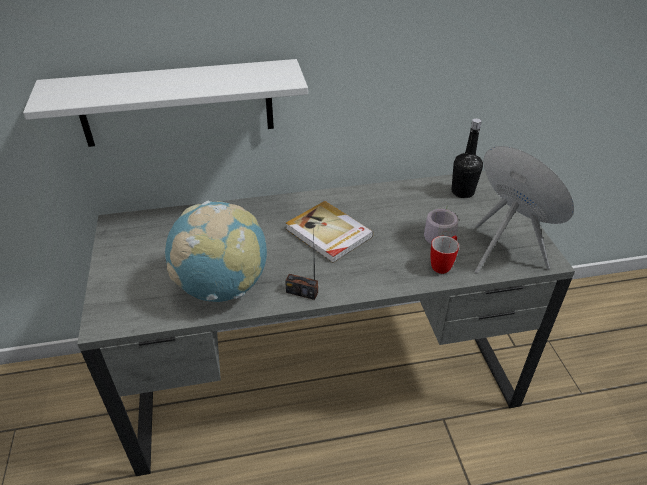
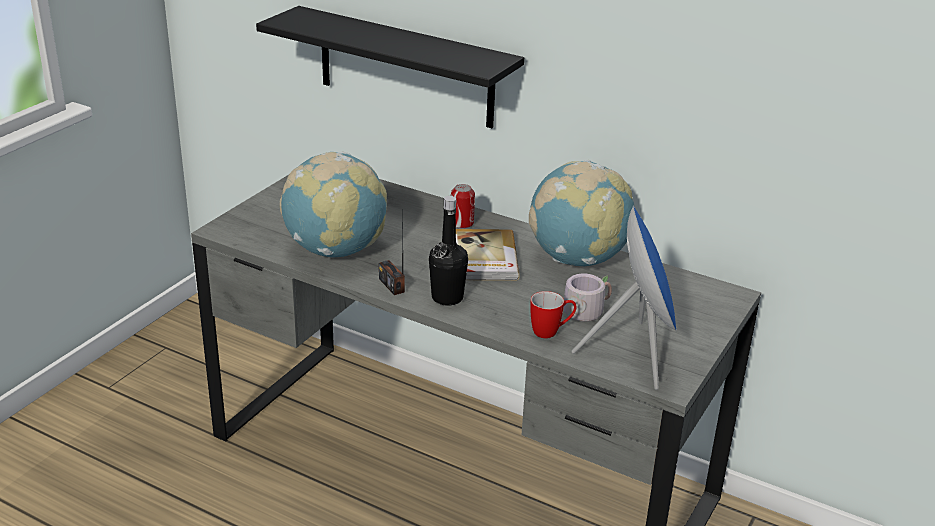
camera: 40 degrees right, 10 degrees down
(177, 103) = (405, 67): white shelf -> black shelf
(278, 212) = (461, 223): none -> can
(383, 201) = (577, 259): none -> globe
(462, 192) = (679, 291): black bottle -> black bottle (447, 297)

